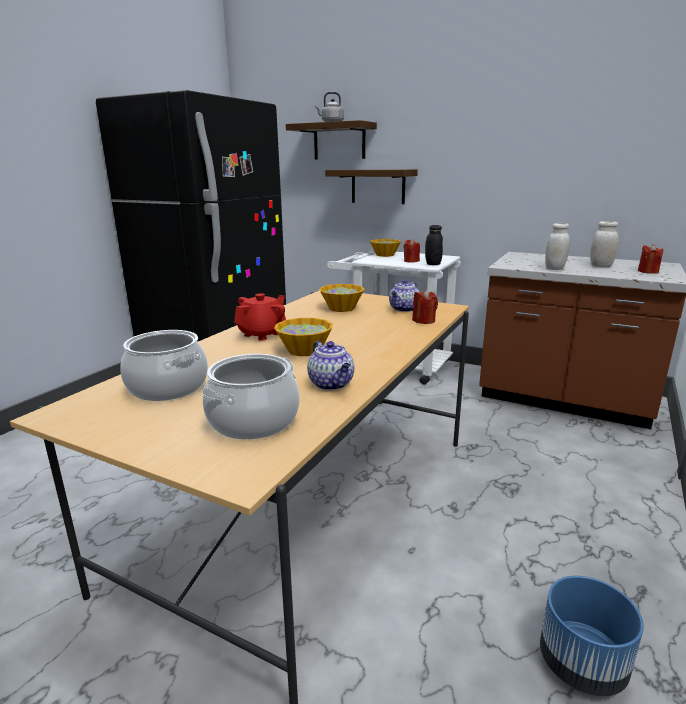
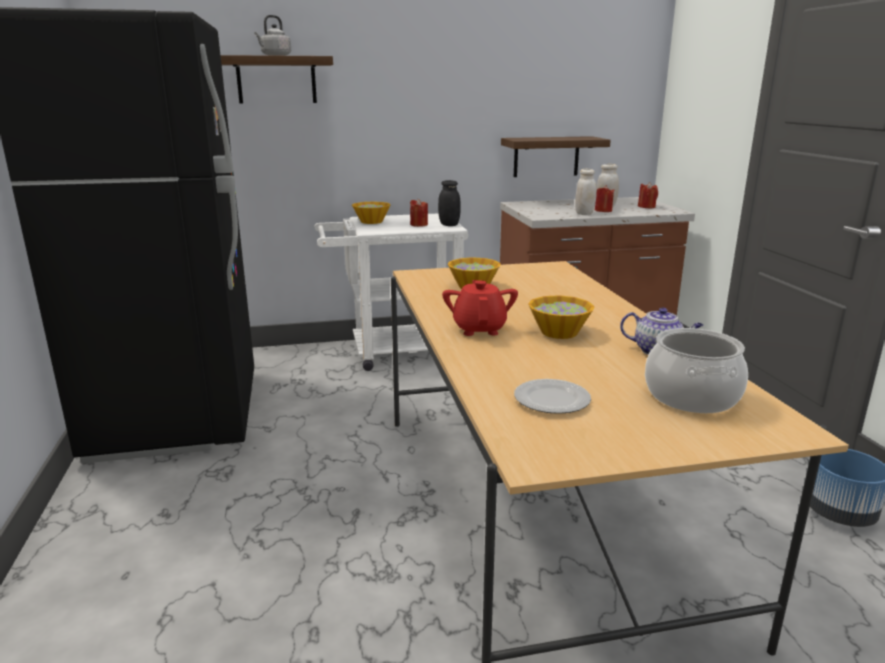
camera: 40 degrees left, 0 degrees up
(167, 387) = (551, 400): cooking pot -> plate
(378, 186) = (337, 137): shelf -> shelf (546, 156)
(404, 309) = (528, 275): teapot -> none
(424, 320) = (571, 281): red candle -> red candle (603, 210)

